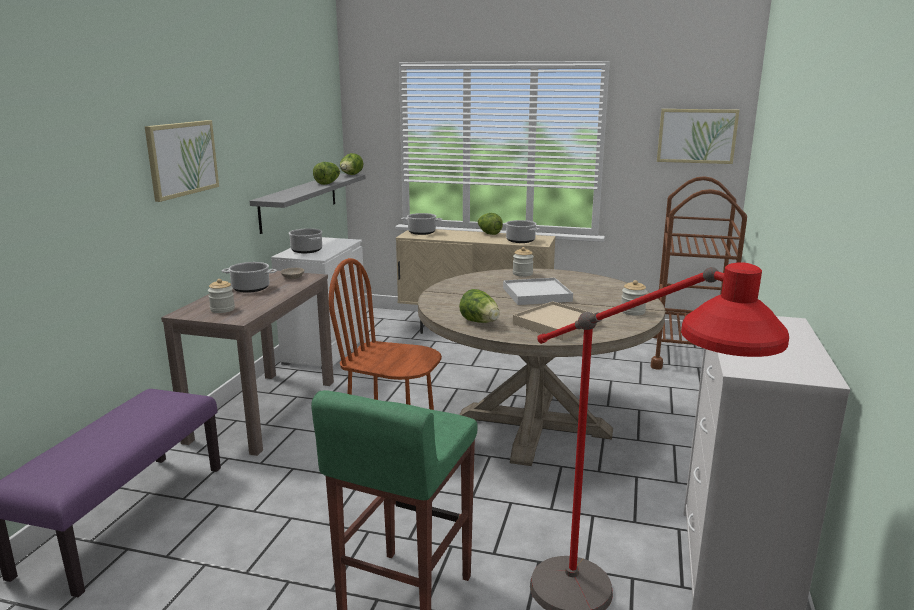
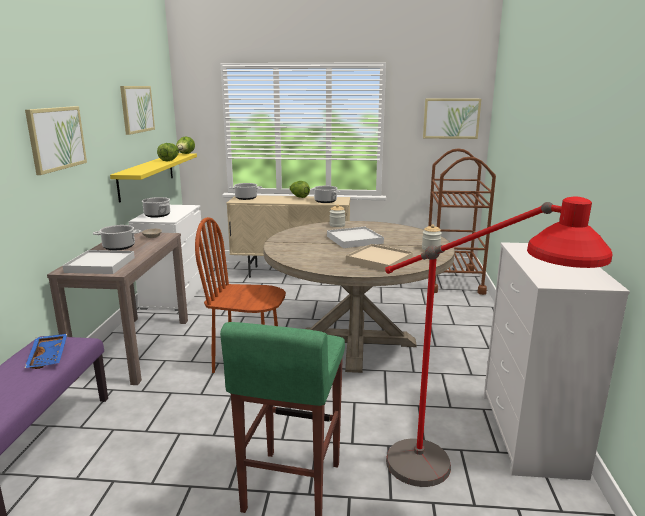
camera: 10 degrees left, 0 degrees up
(151, 413) = (49, 356): none -> blue tray
(222, 309) = (100, 265): jar -> white tray
(289, 120) = (137, 109): none -> picture
(299, 201) = (147, 175): grey shelf -> yellow shelf
(480, 322) = (320, 263): lettuce -> none

